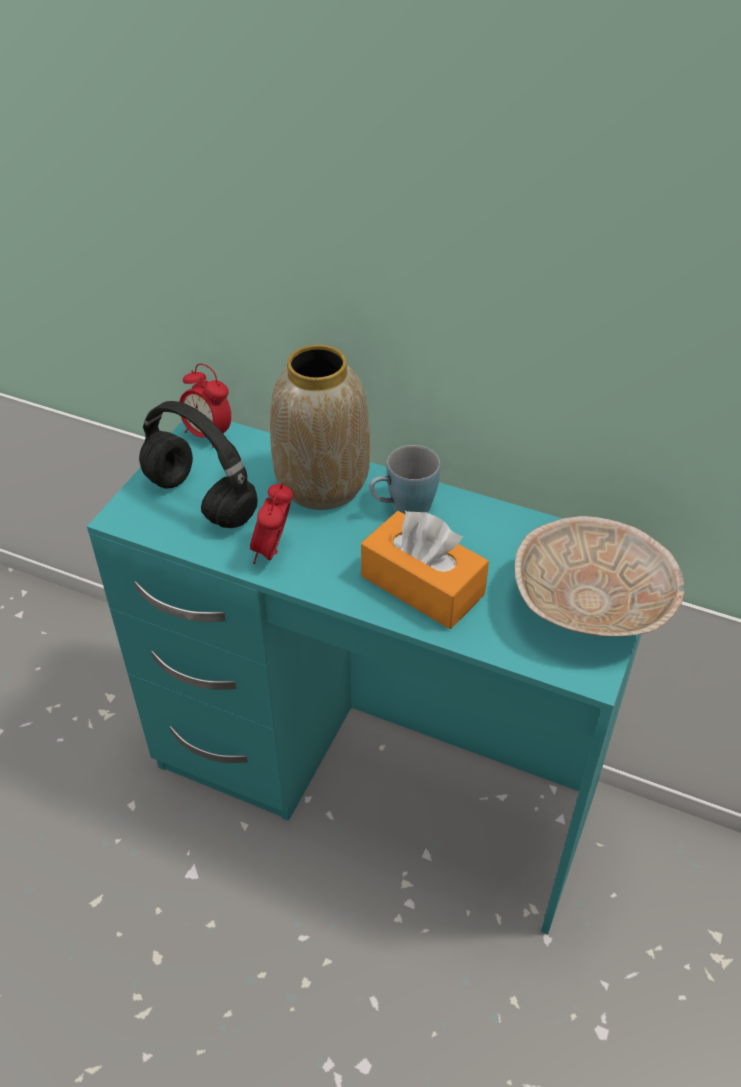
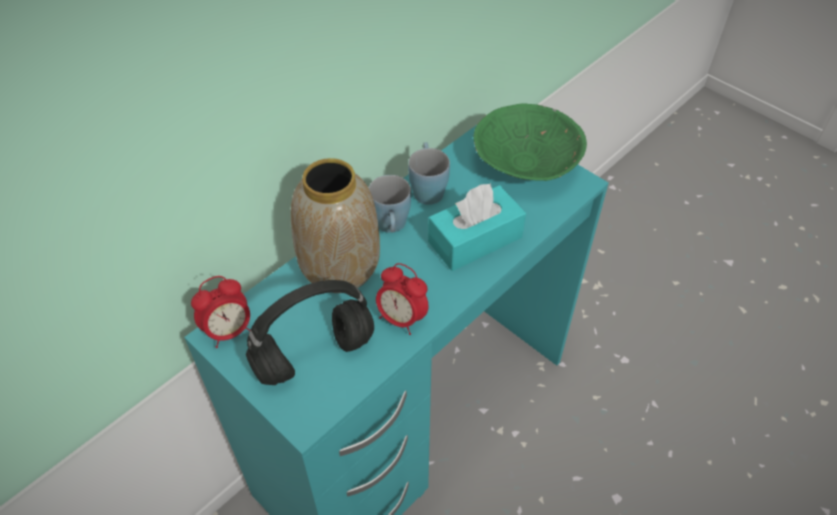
camera: 70 degrees left, 5 degrees up
(422, 585) = (475, 239): orange tissue box -> turquoise tissue box
(484, 521) = (427, 188): none -> blue mug
(593, 604) = (526, 162): beige bowl -> green bowl

